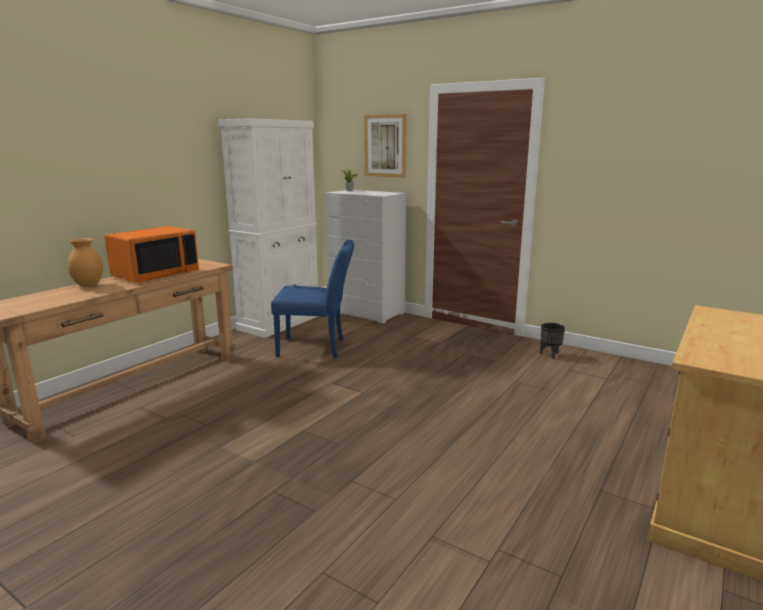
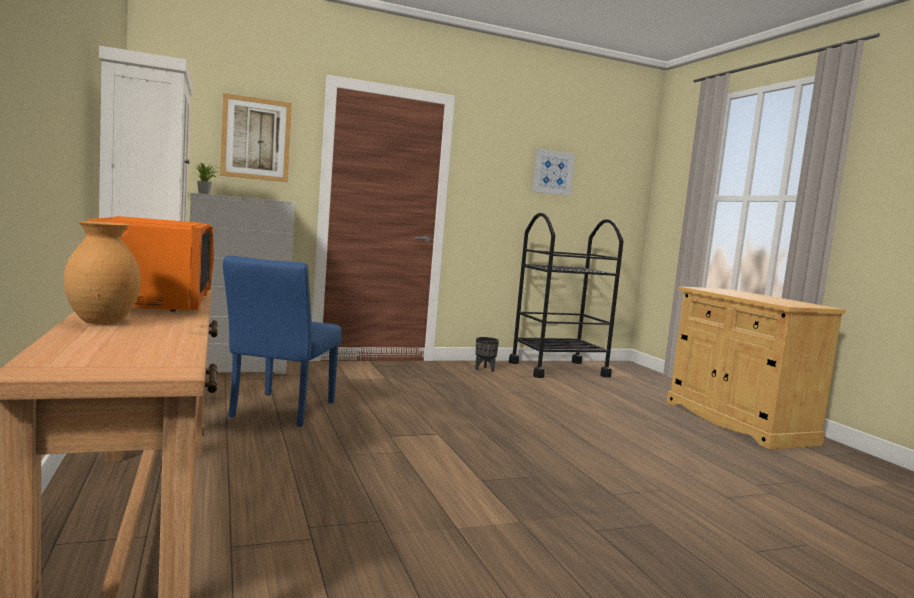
camera: 55 degrees left, 10 degrees down
(317, 348) = (279, 411): blue chair -> blue chair turned 150 degrees clockwise
(639, 374) = (558, 369): none -> black cart
(668, 145) = (552, 172): none -> picture

